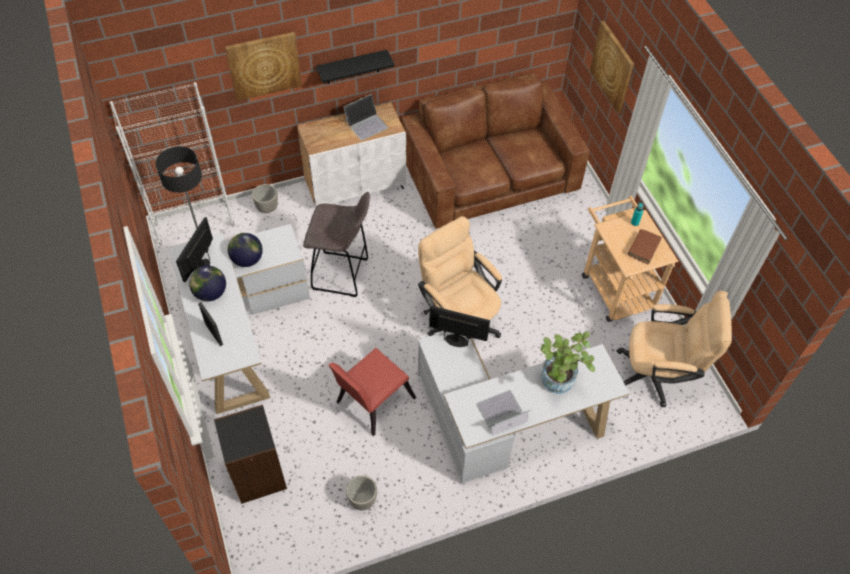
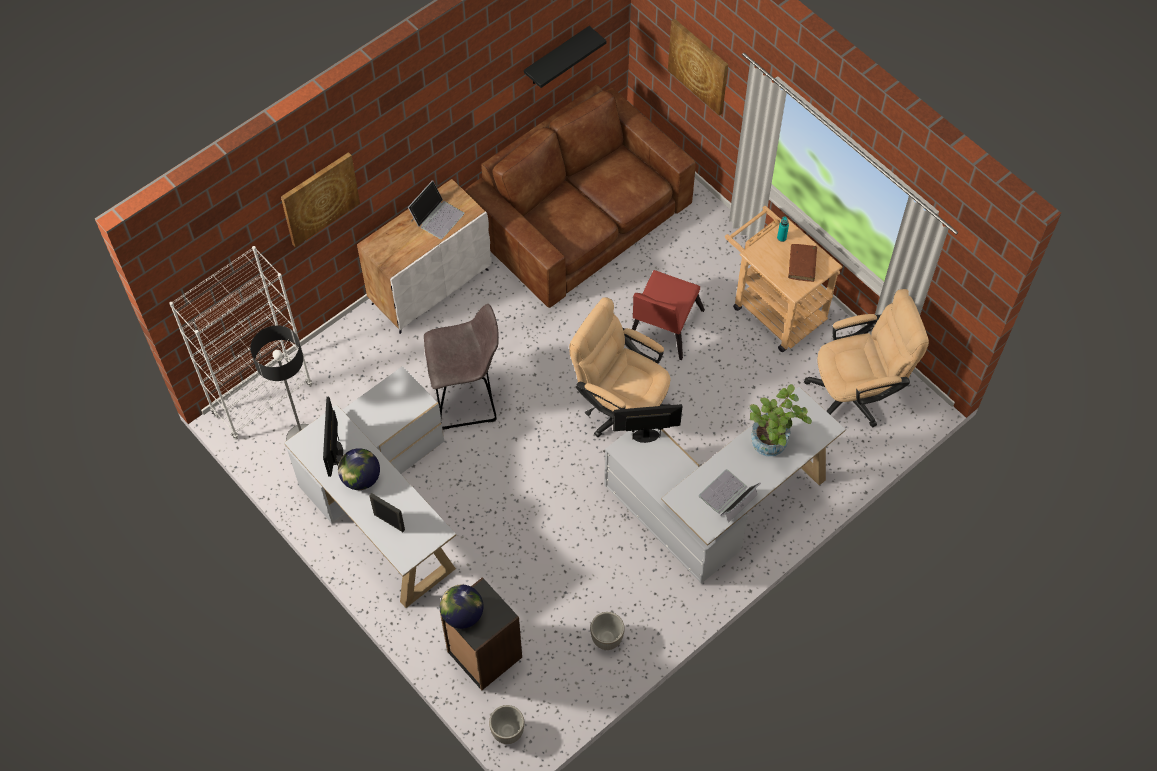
camera: 20 degrees left, 5 degrees up
(247, 259) = (375, 425): globe -> globe (462, 614)
(267, 208) = (339, 349): planter -> planter (508, 731)
(352, 67) = (408, 160): black shelf -> black shelf (556, 57)
(371, 402) = (568, 533): red chair -> red chair (663, 329)

